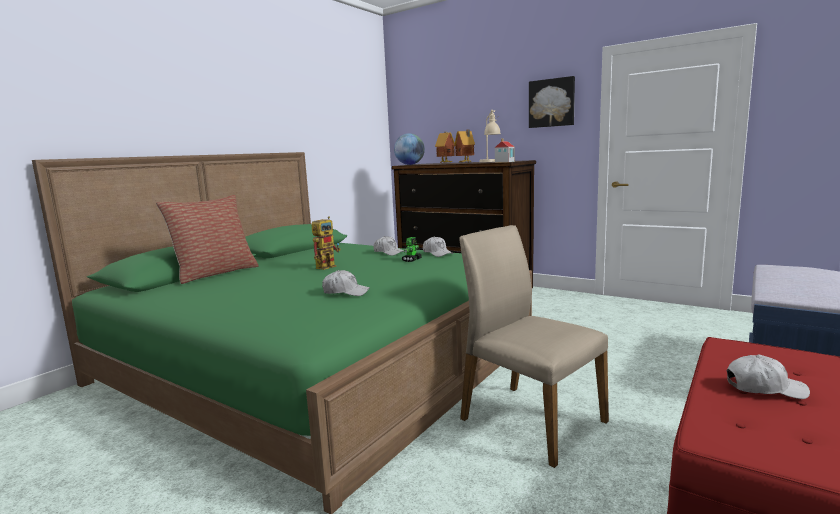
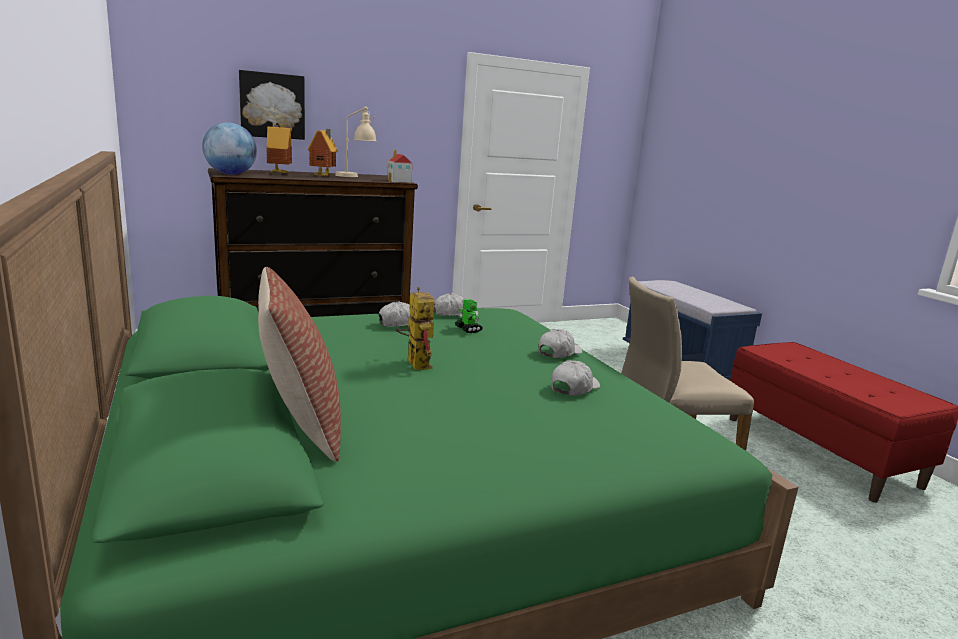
camera: 60 degrees left, 5 degrees up
(551, 103) = (410, 105): picture -> picture (272, 105)
(764, 388) = (830, 371): white cap -> white cap (559, 353)

